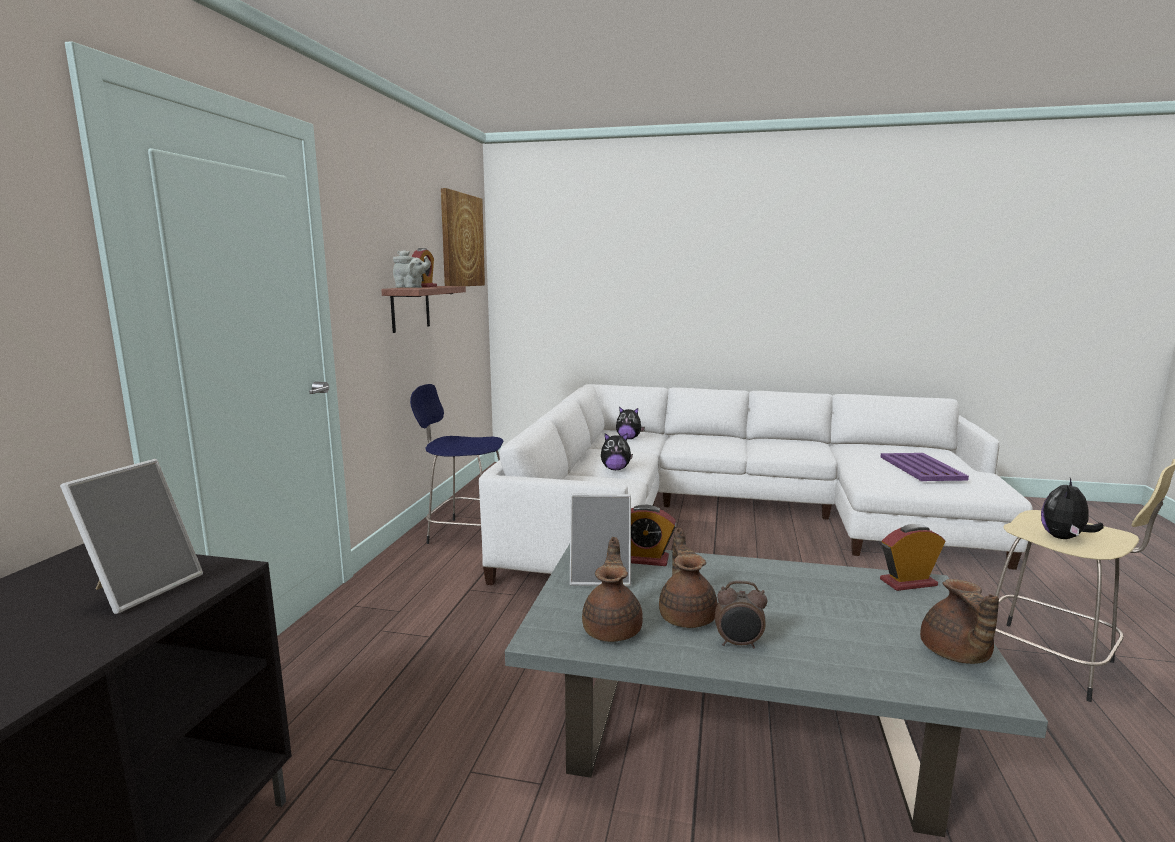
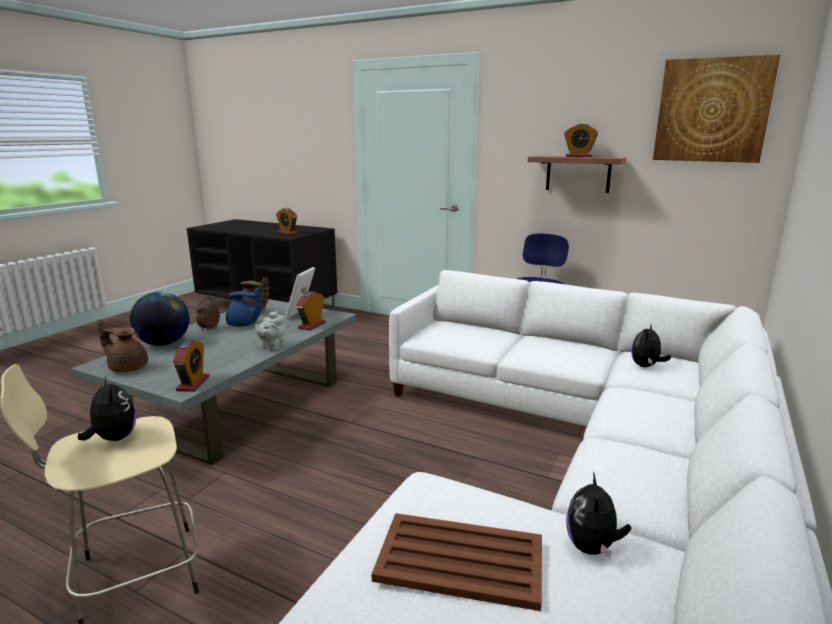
camera: 105 degrees right, 5 degrees up
(142, 588) = (287, 233): picture frame -> alarm clock
(411, 288) = (548, 156): grey teapot -> grey teapot (272, 347)
(615, 469) = (522, 348): plush toy -> plush toy (592, 547)
(687, 616) = (244, 324): brown teapot -> blue teapot
(845, 665) = (163, 343): none -> globe
(922, 468) = (458, 560): purple tray -> brown tray

